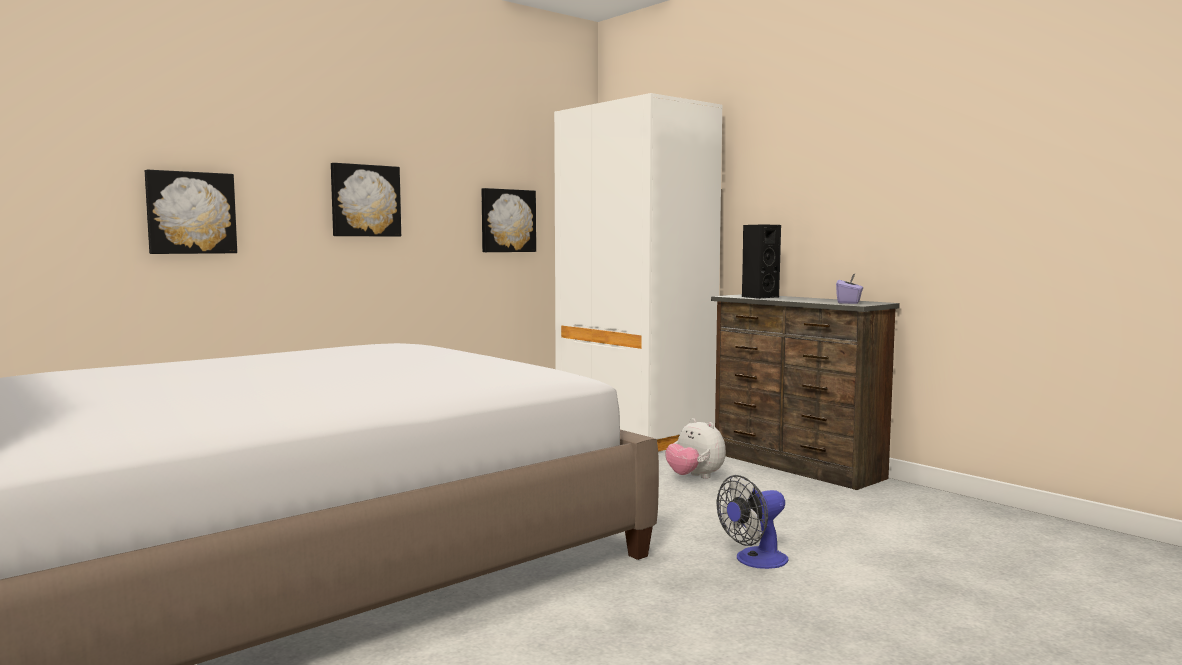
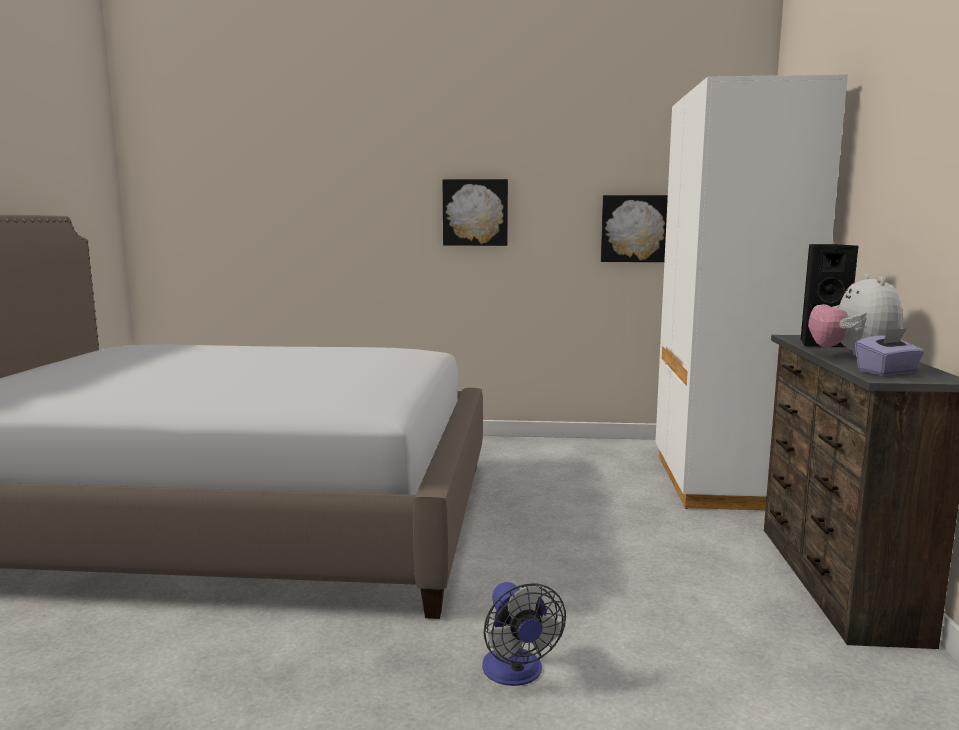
camera: 45 degrees right, 5 degrees up
(191, 213) = (329, 227): picture -> none
(695, 477) = (675, 552): plush toy -> plush toy (852, 356)
(754, 561) = (516, 673): fan -> fan turned 120 degrees counterclockwise

